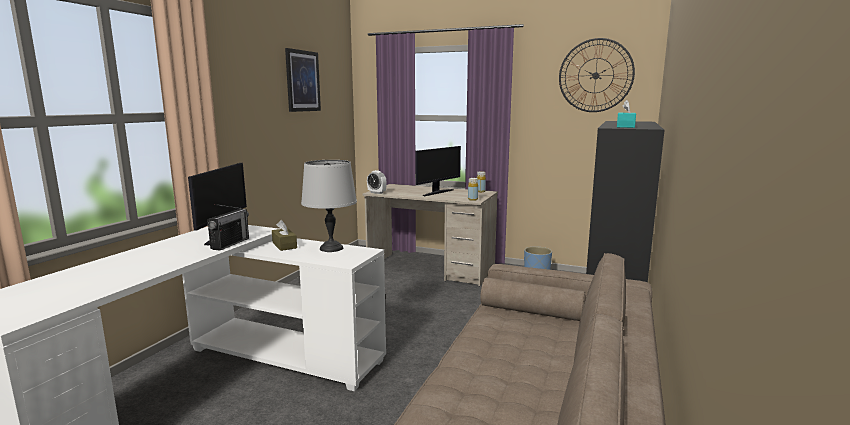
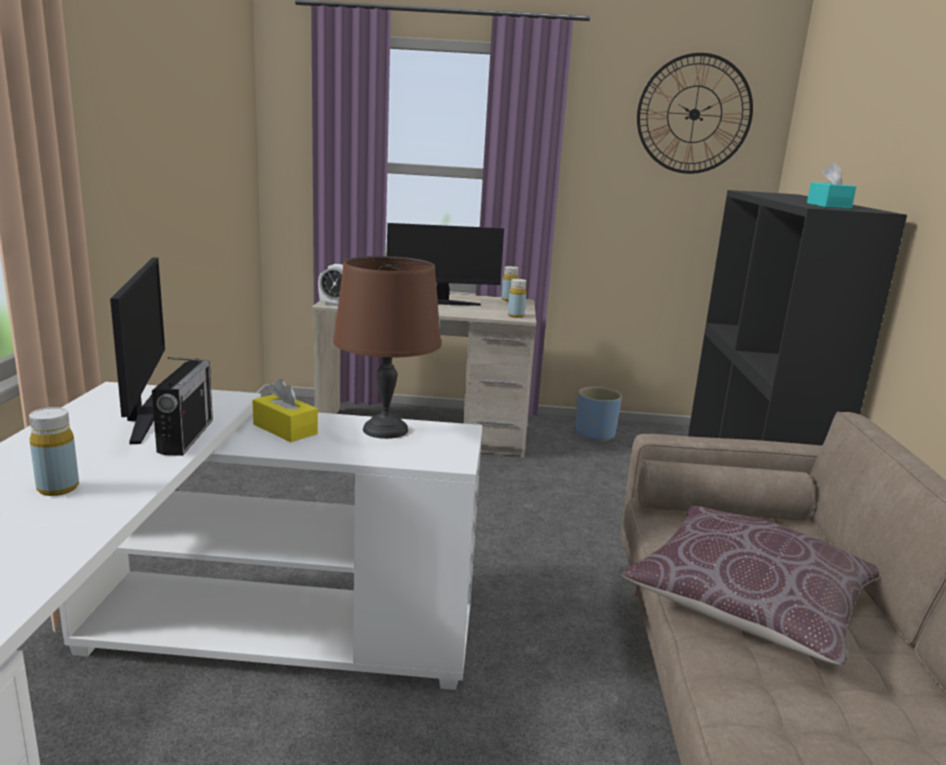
camera: 20 degrees left, 5 degrees up
(159, 258) = (58, 488): none -> yellow bottle
(284, 245) = (285, 429): brown tissue box -> yellow tissue box
(302, 81) = (192, 85): picture -> none
(332, 248) = (386, 429): grey table lamp -> brown table lamp
(437, 192) = (442, 303): monitor -> monitor turned 60 degrees clockwise
(496, 356) = (748, 603): none -> brown pillow

